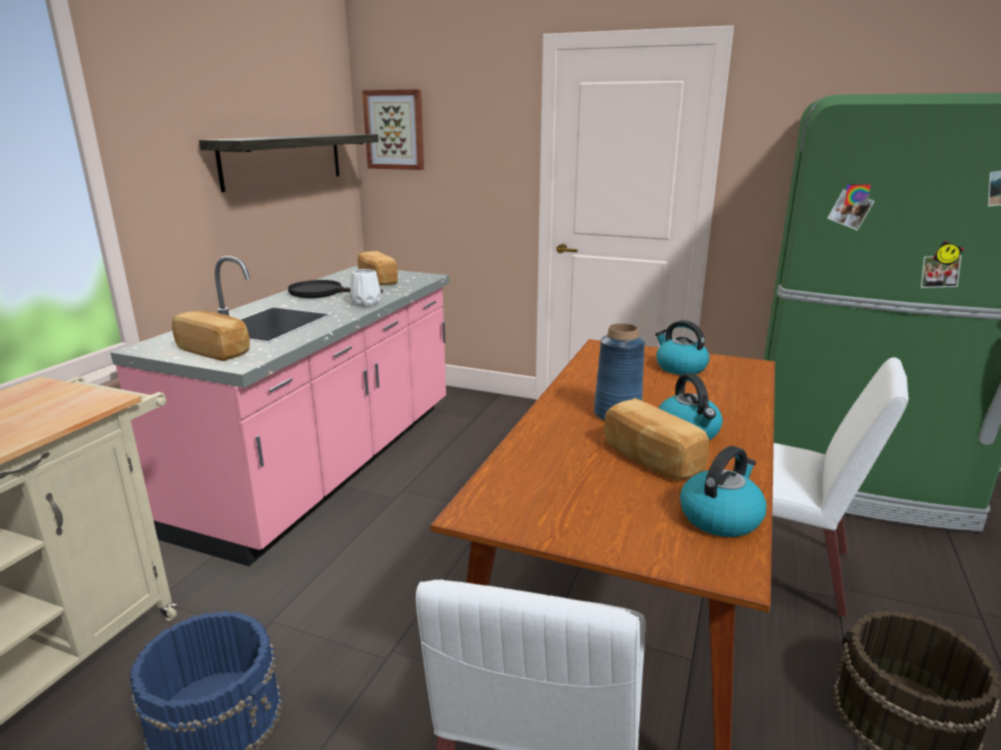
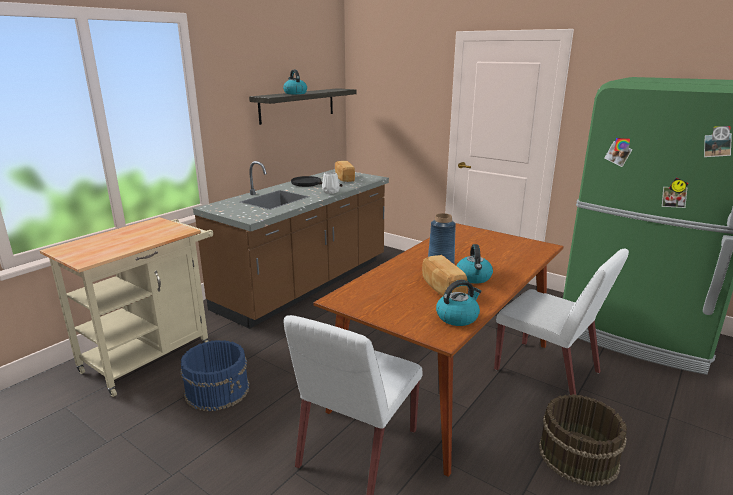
camera: 15 degrees right, 0 degrees up
(215, 351) = (241, 211): bread -> none
(329, 464) = (305, 284): pink counter -> brown counter
(395, 130) = (367, 86): picture -> none
(680, 367) = (498, 244): kettle -> kettle (295, 93)

